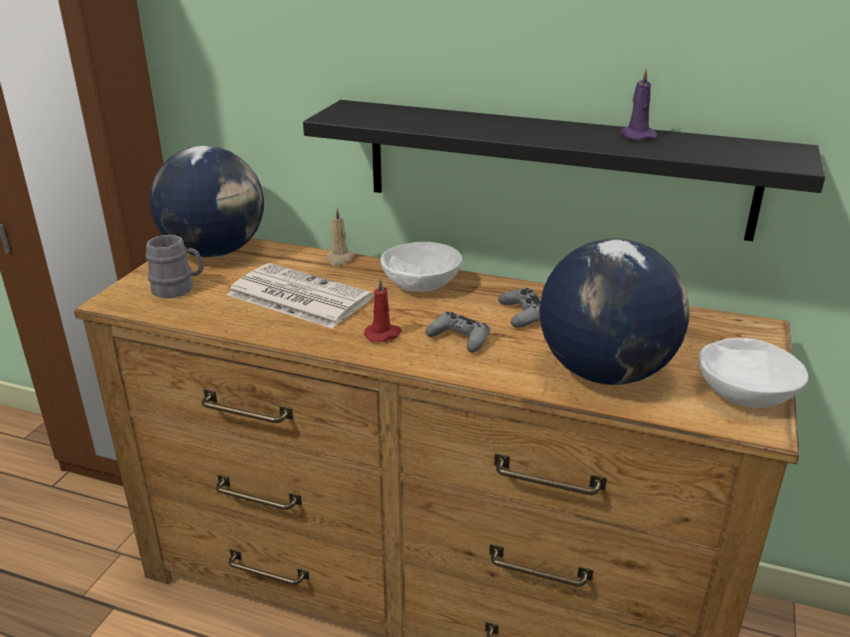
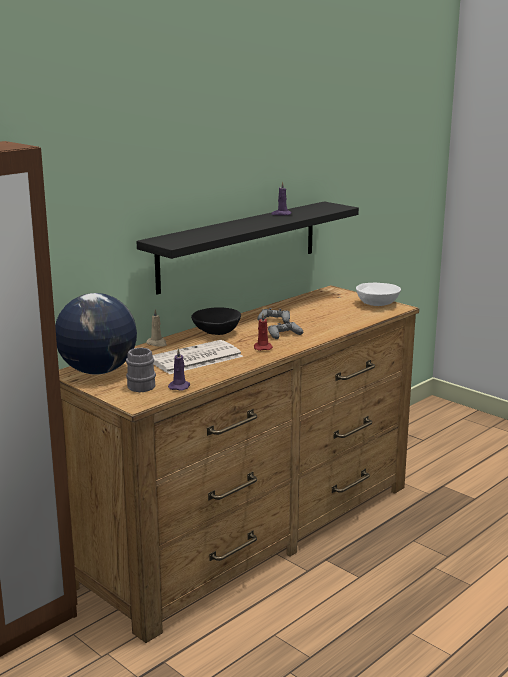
camera: 65 degrees left, 10 degrees down
(182, 313) = (179, 386): none -> purple candle
(422, 285) = (217, 332): white bowl -> black bowl
(604, 372) = (340, 318): globe -> none

